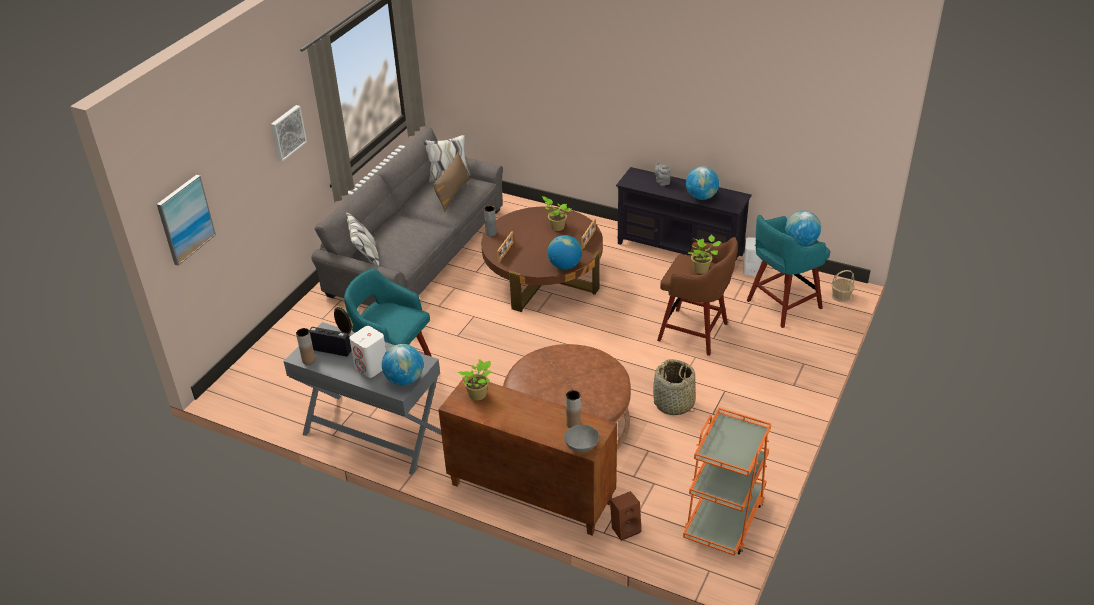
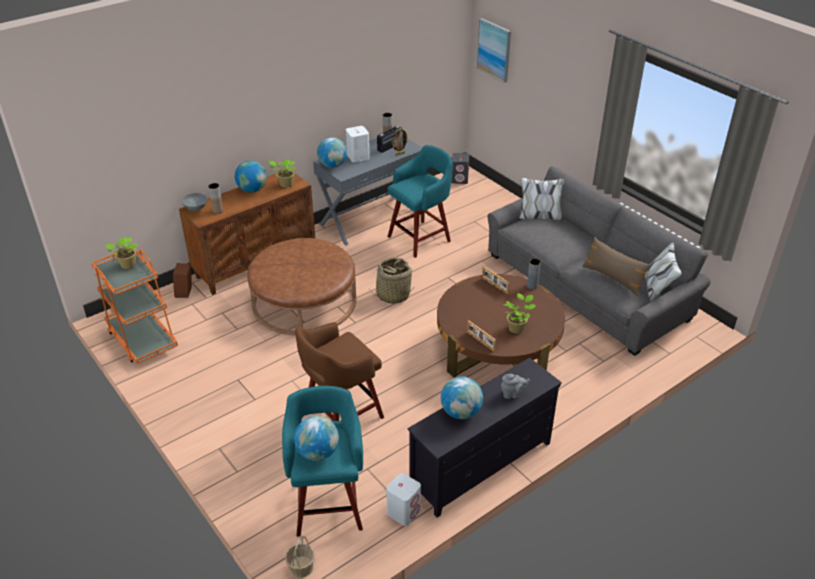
camera: 115 degrees right, 0 degrees up
(244, 389) = (459, 179): none -> grey speaker
(287, 132) = (587, 87): picture -> none
(564, 266) = (448, 312): globe -> globe (252, 189)
(674, 404) = (269, 362): basket -> basket (393, 294)
(702, 269) = (337, 357): potted plant -> potted plant (127, 265)

